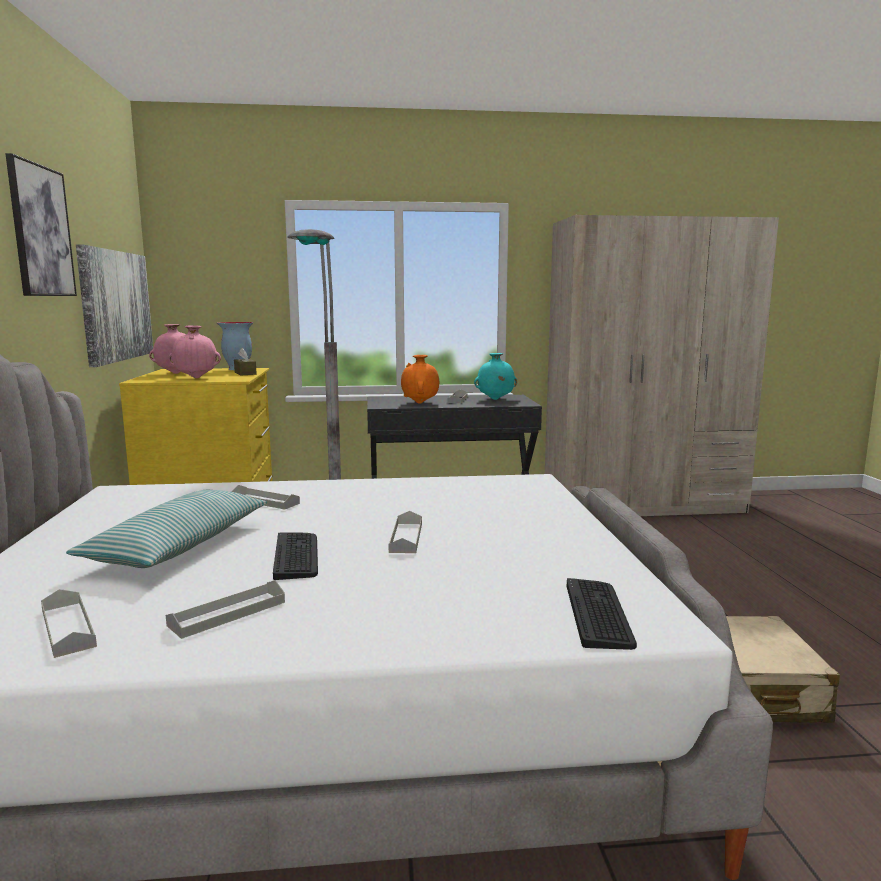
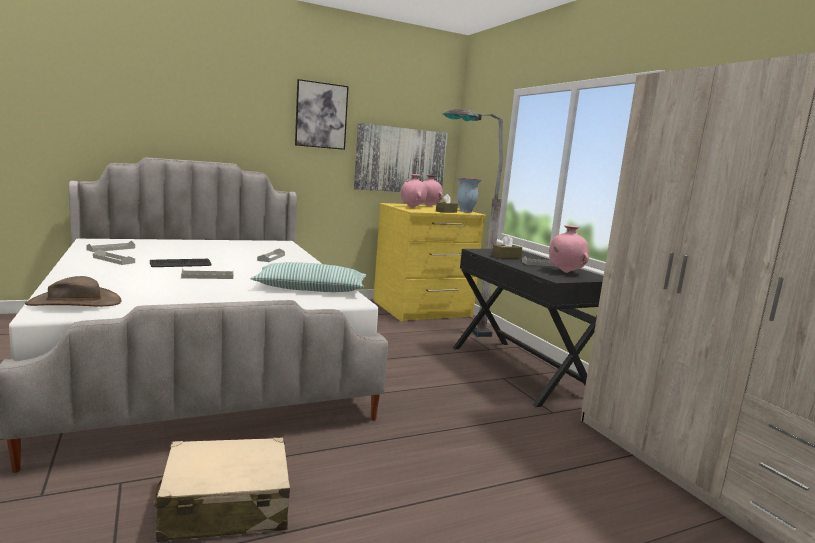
camera: 70 degrees right, 0 degrees up
(179, 545) = (198, 252): pillow -> pillow (311, 289)
(420, 403) = (506, 257): orange vase -> brown tissue box
(495, 399) = (565, 272): turquoise vase -> pink vase
(598, 614) = (75, 302): keyboard -> brown hat

